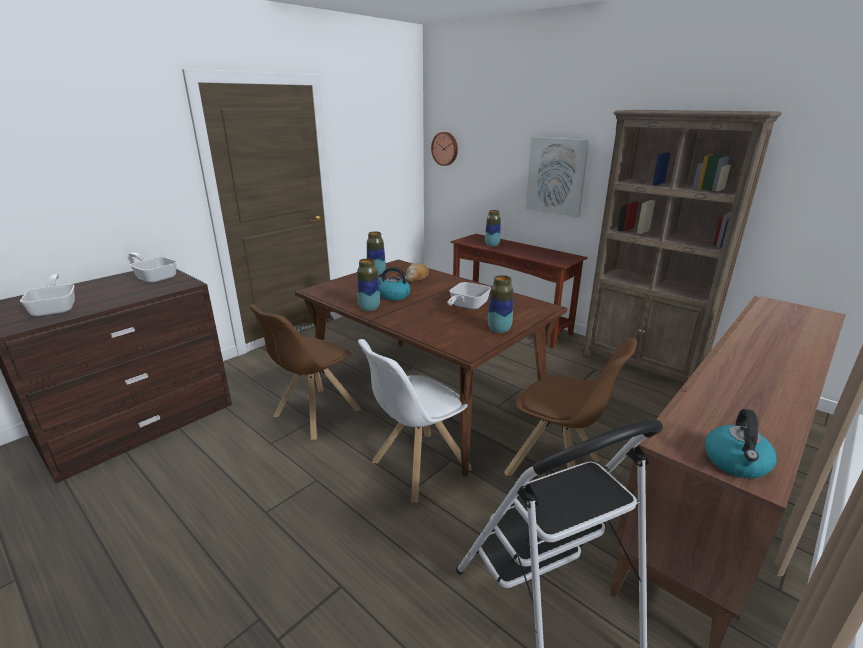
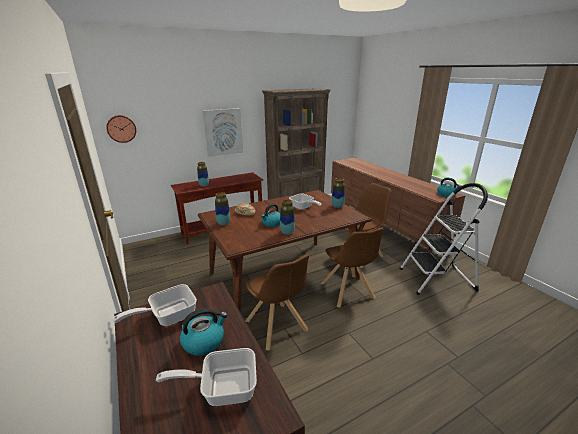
camera: 70 degrees left, 0 degrees up
(115, 293) = (204, 341): none -> kettle
(417, 467) = (348, 292): white chair -> brown chair

